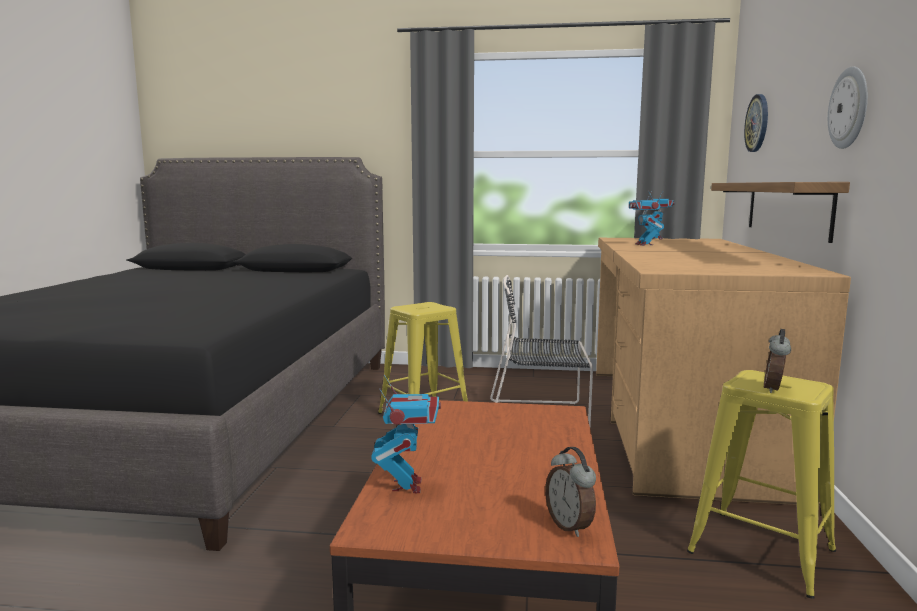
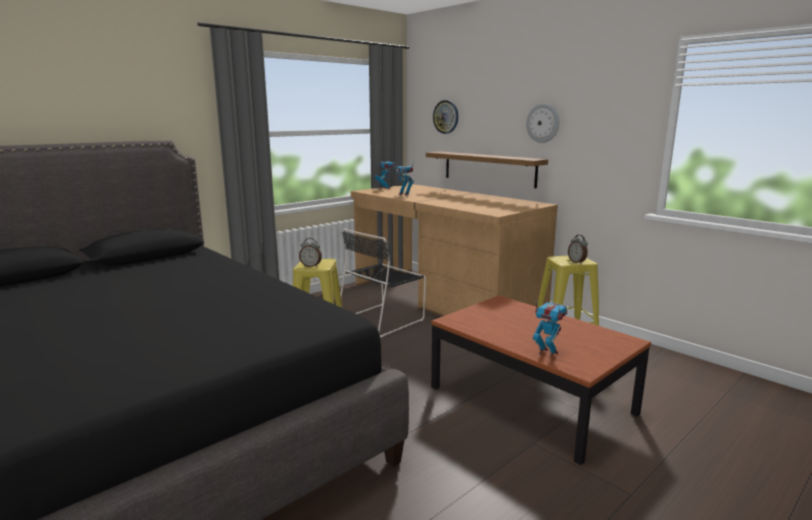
camera: 50 degrees left, 5 degrees up
(570, 526) = (616, 338): alarm clock -> alarm clock (311, 266)

